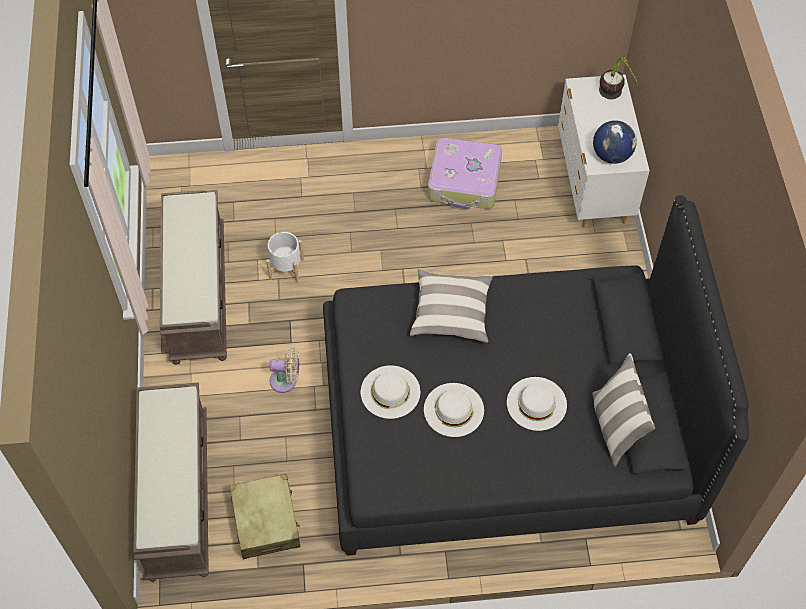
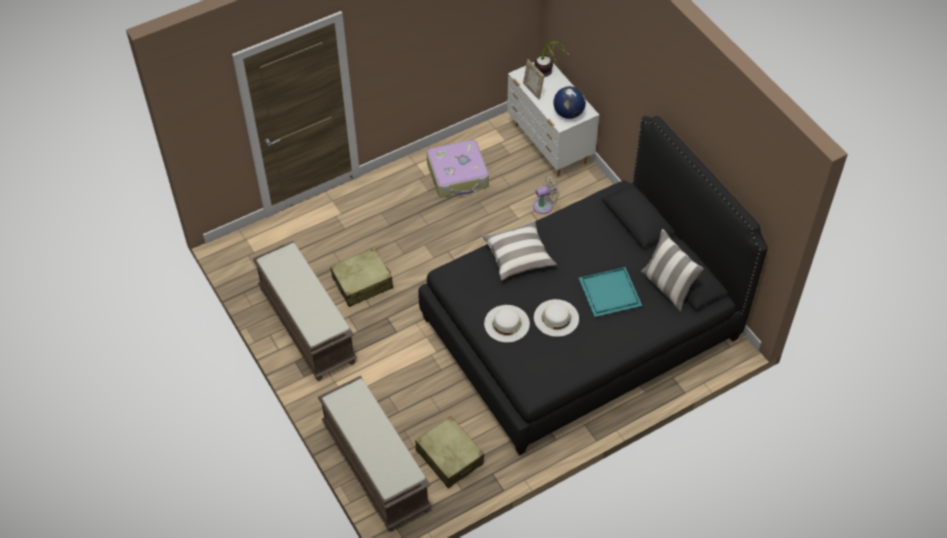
camera: 25 degrees left, 5 degrees down
(286, 268) = (362, 283): white planter -> beige suitcase
(286, 381) = (408, 359): beige fan -> beige fan (545, 205)
(536, 403) = (608, 292): white hat -> turquoise tray
(583, 111) = (533, 90): none -> picture frame

